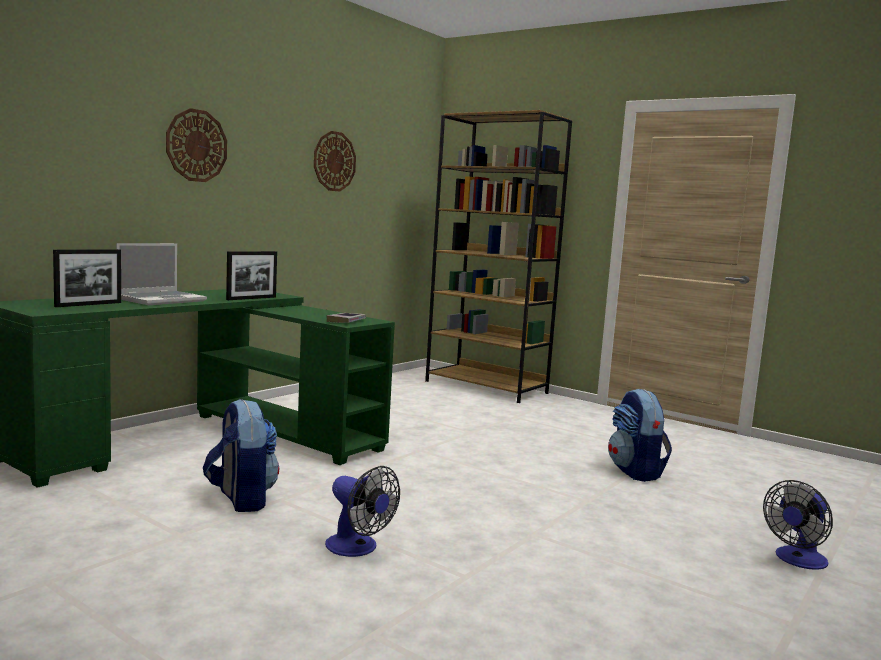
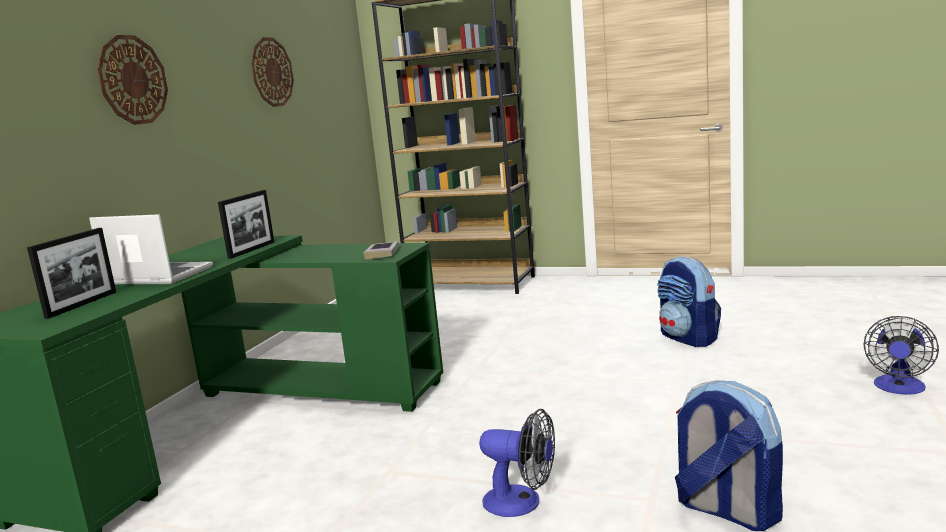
camera: 15 degrees left, 5 degrees up
(162, 300) = (157, 276): laptop -> laptop turned 90 degrees counterclockwise
(241, 499) = (347, 484): backpack -> backpack (726, 510)

